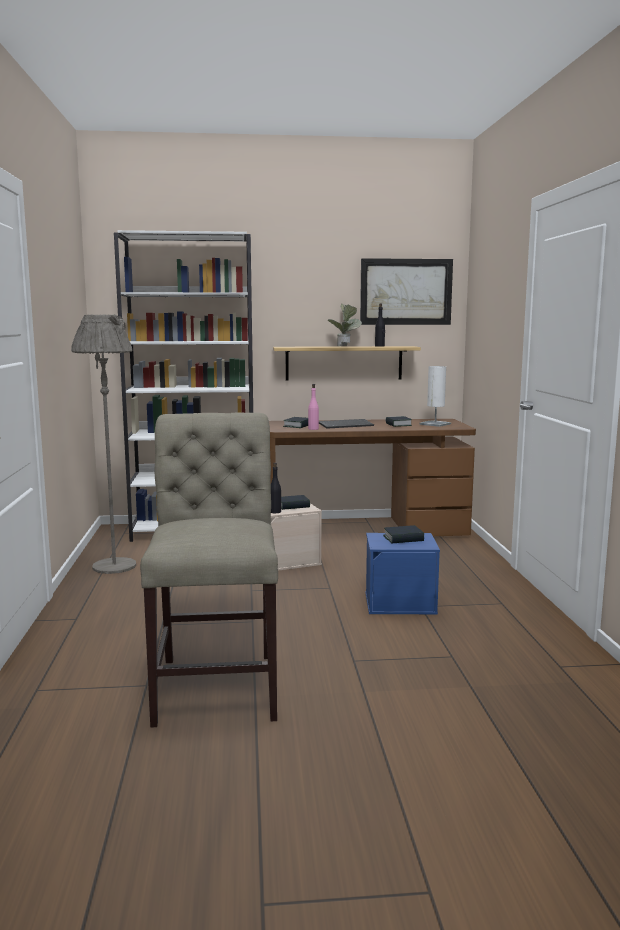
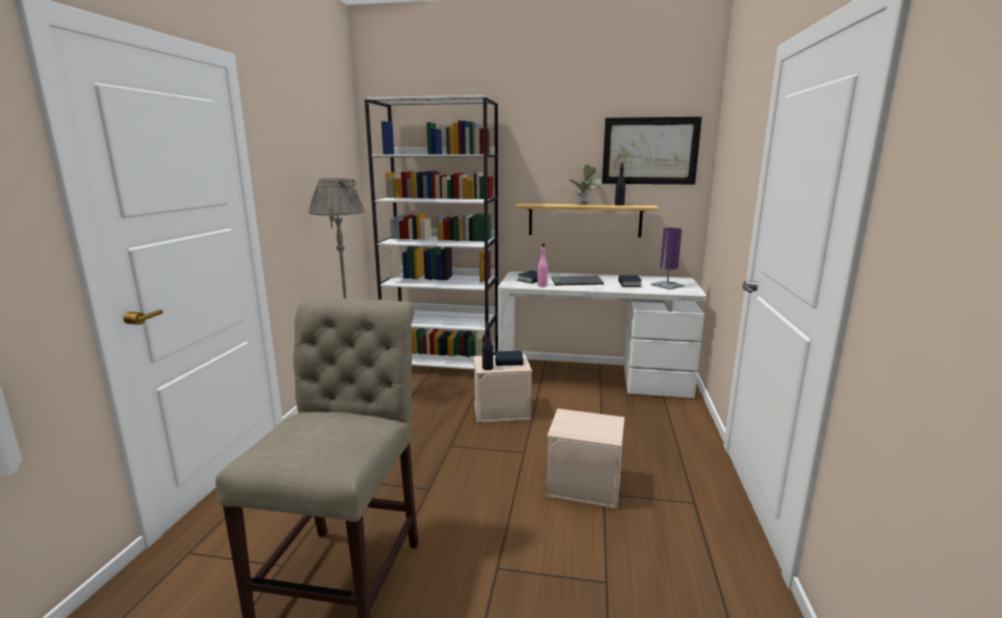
camera: 15 degrees right, 5 degrees up
(365, 529) = (593, 377): brown desk -> white desk
(401, 603) = (585, 485): blue storage box -> beige storage box
(403, 538) = (590, 423): book -> none
(435, 424) = (667, 285): white table lamp -> purple table lamp

